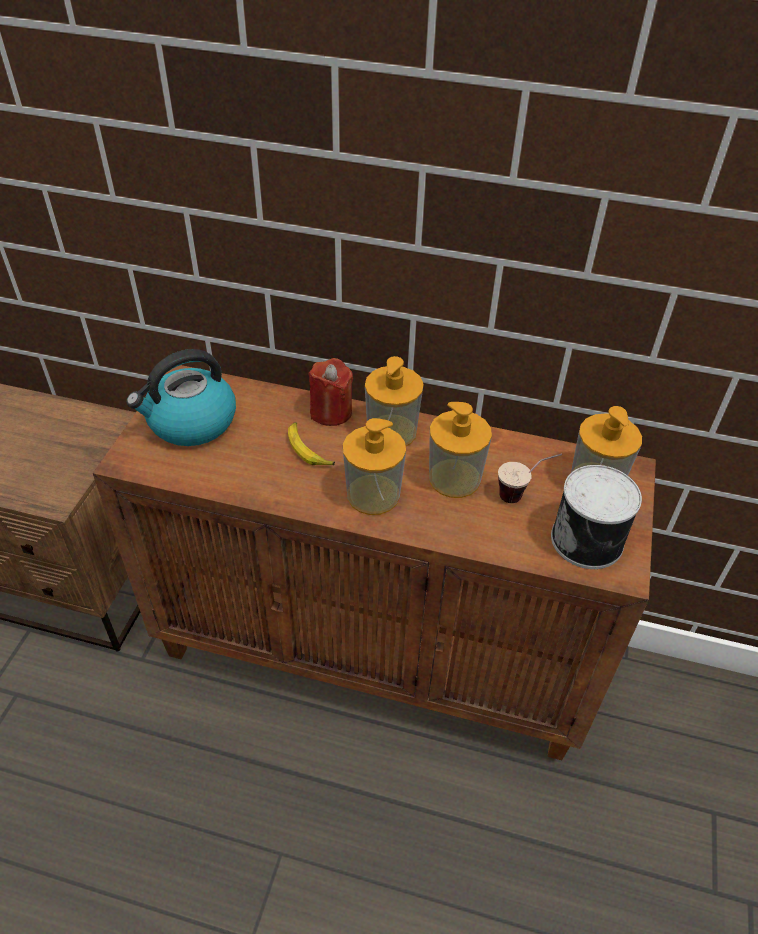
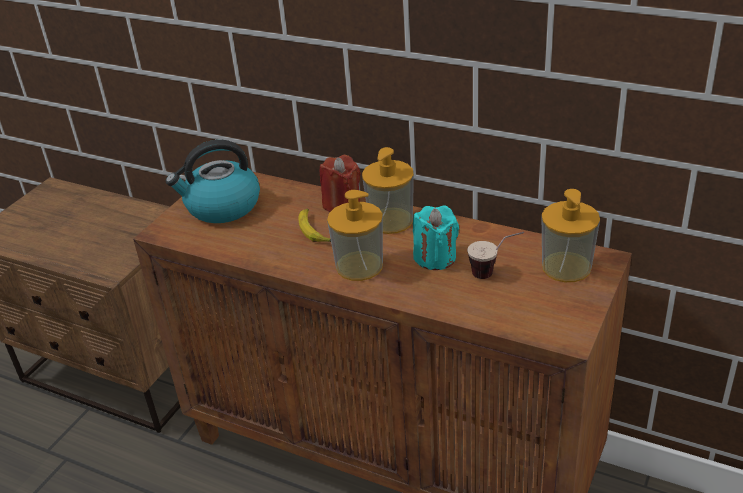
camera: 15 degrees right, 10 degrees down
(454, 478) = (435, 258): soap dispenser -> turquoise candle
(589, 540) = (544, 311): can -> none

